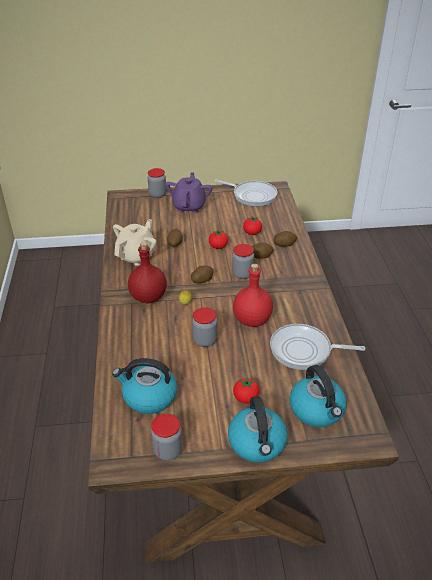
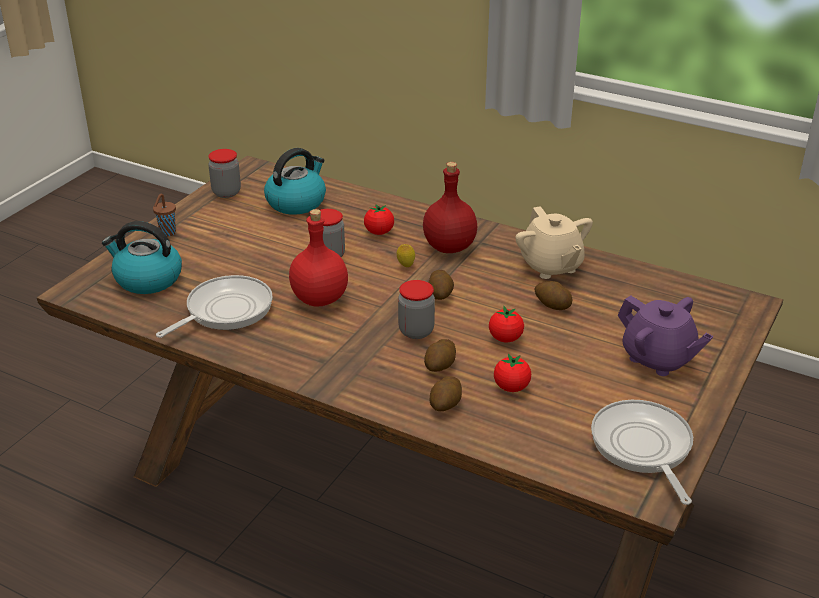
camera: 125 degrees right, 5 degrees down
(157, 194) = (729, 341): jar -> none
(246, 398) = (220, 248): tomato -> tomato (379, 232)
(252, 195) = (642, 447): frying pan -> frying pan turned 105 degrees clockwise
(257, 443) = (167, 233): kettle -> brown cup

